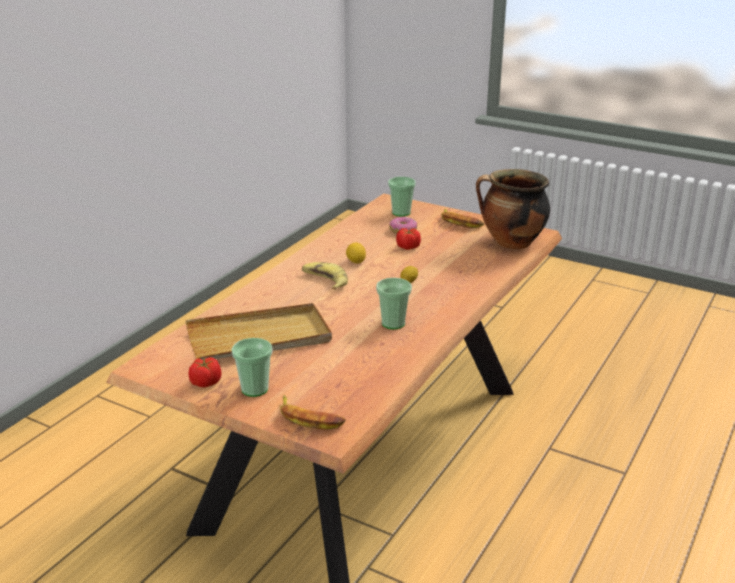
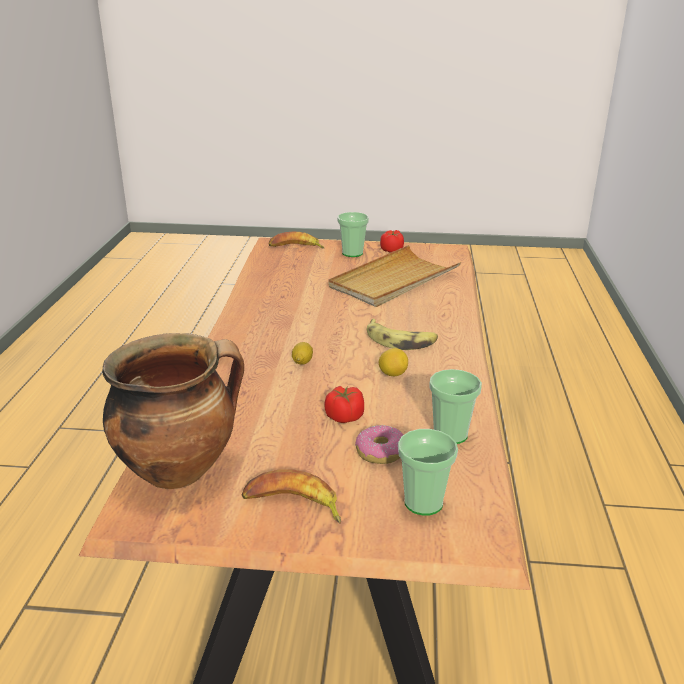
camera: 155 degrees right, 0 degrees up
(393, 323) = (285, 313): cup -> cup (450, 434)

